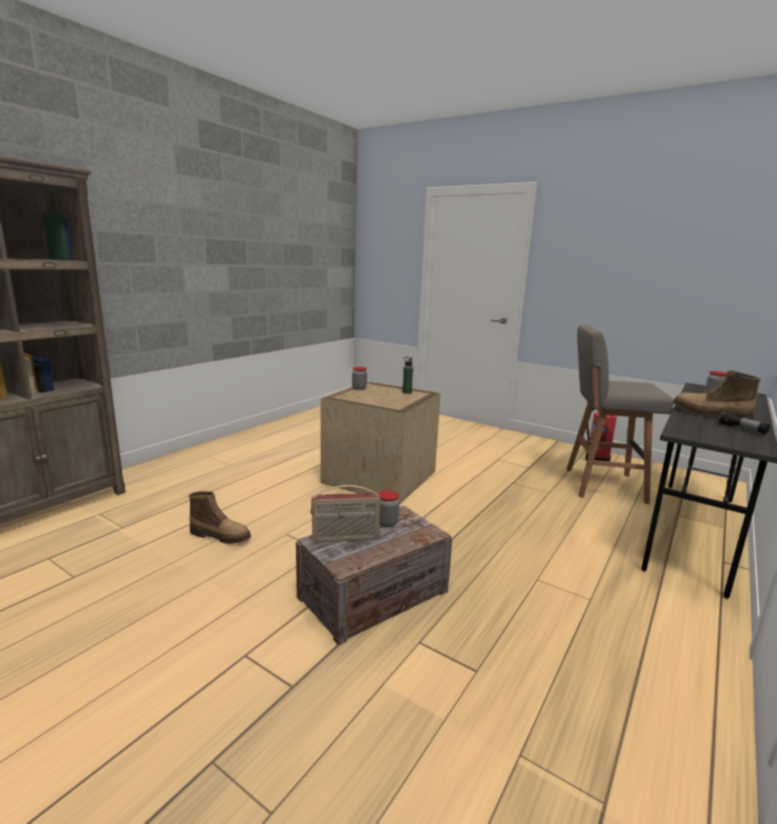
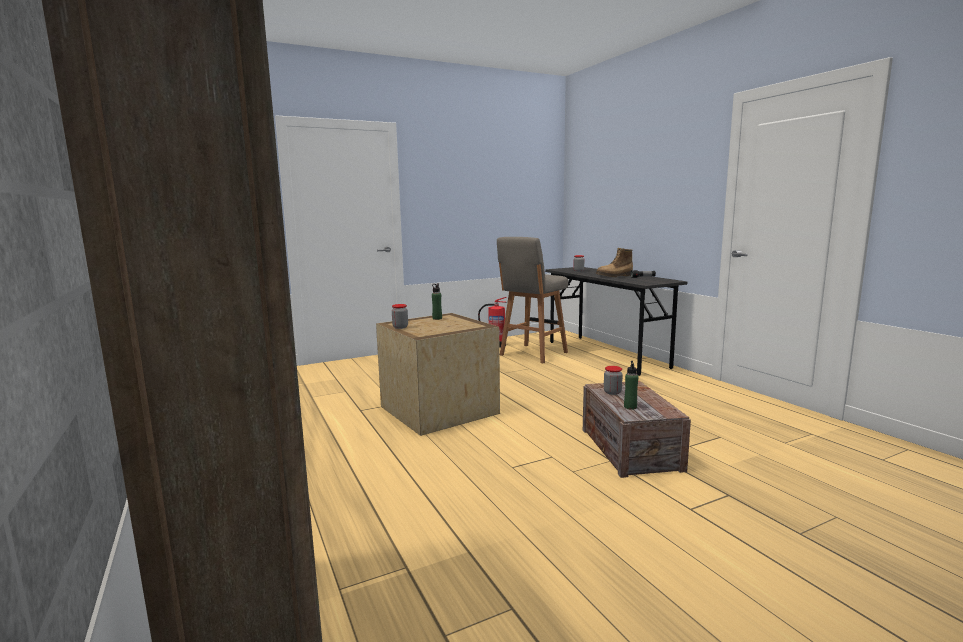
camera: 60 degrees left, 5 degrees down
(221, 536) = (488, 500): boot -> none
(345, 538) = (630, 407): radio -> green bottle

